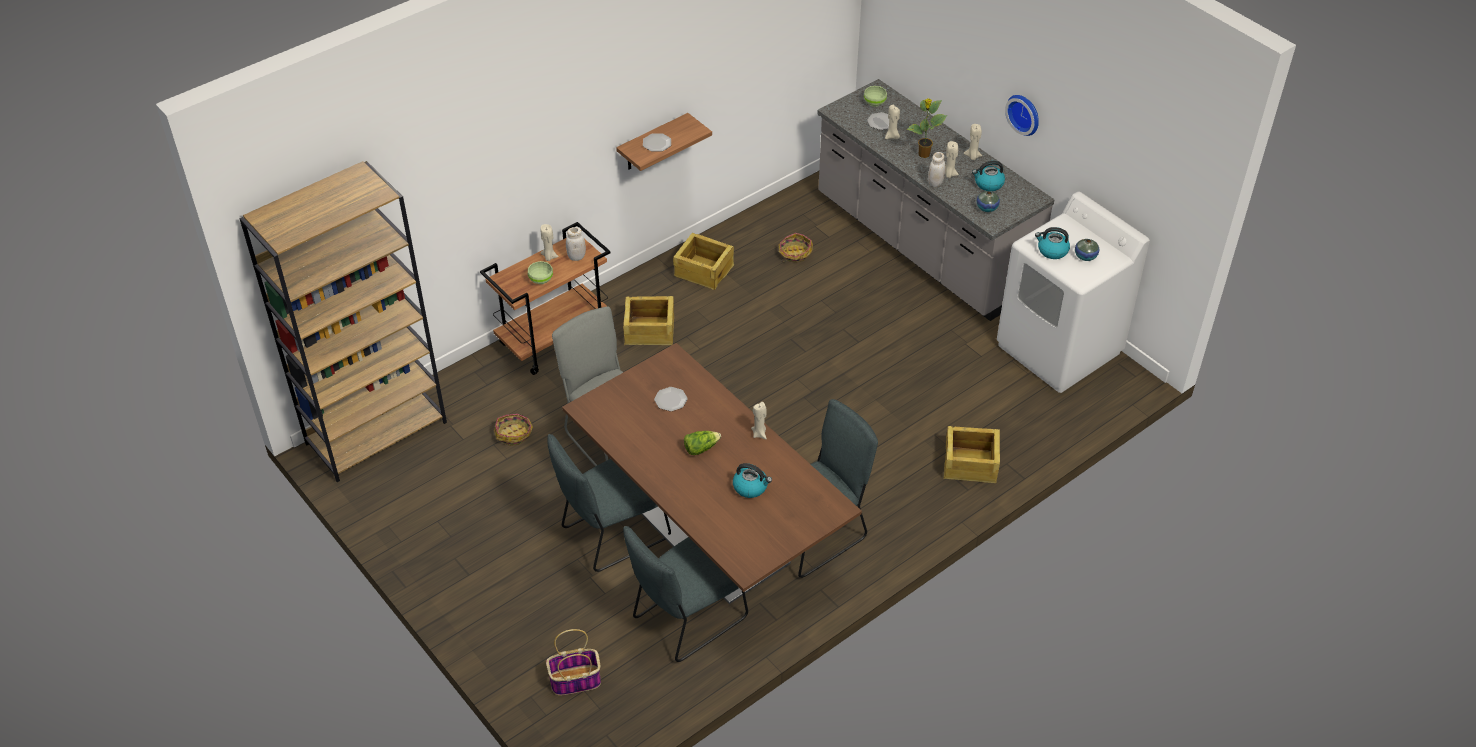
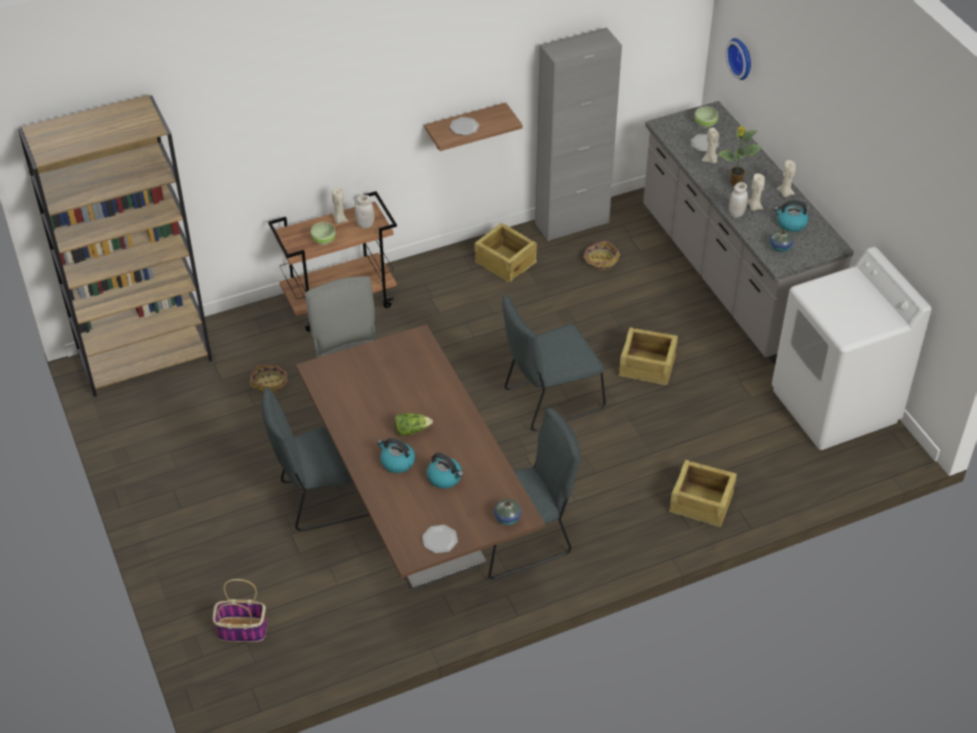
camera: 15 degrees right, 0 degrees up
(650, 331) = (432, 311): crate -> crate (647, 366)
(670, 400) = (400, 378): plate -> plate (439, 540)
(685, 620) = (366, 596): grey chair -> grey chair (549, 400)
(754, 221) = (571, 223): none -> grey cabinet
(759, 434) = (473, 428): beige candle -> none
(1025, 113) = (836, 157): wall clock -> wall clock (741, 58)
(1052, 251) = (828, 302): kettle -> kettle (397, 462)
(1085, 256) = (861, 314): vase -> vase (507, 518)

